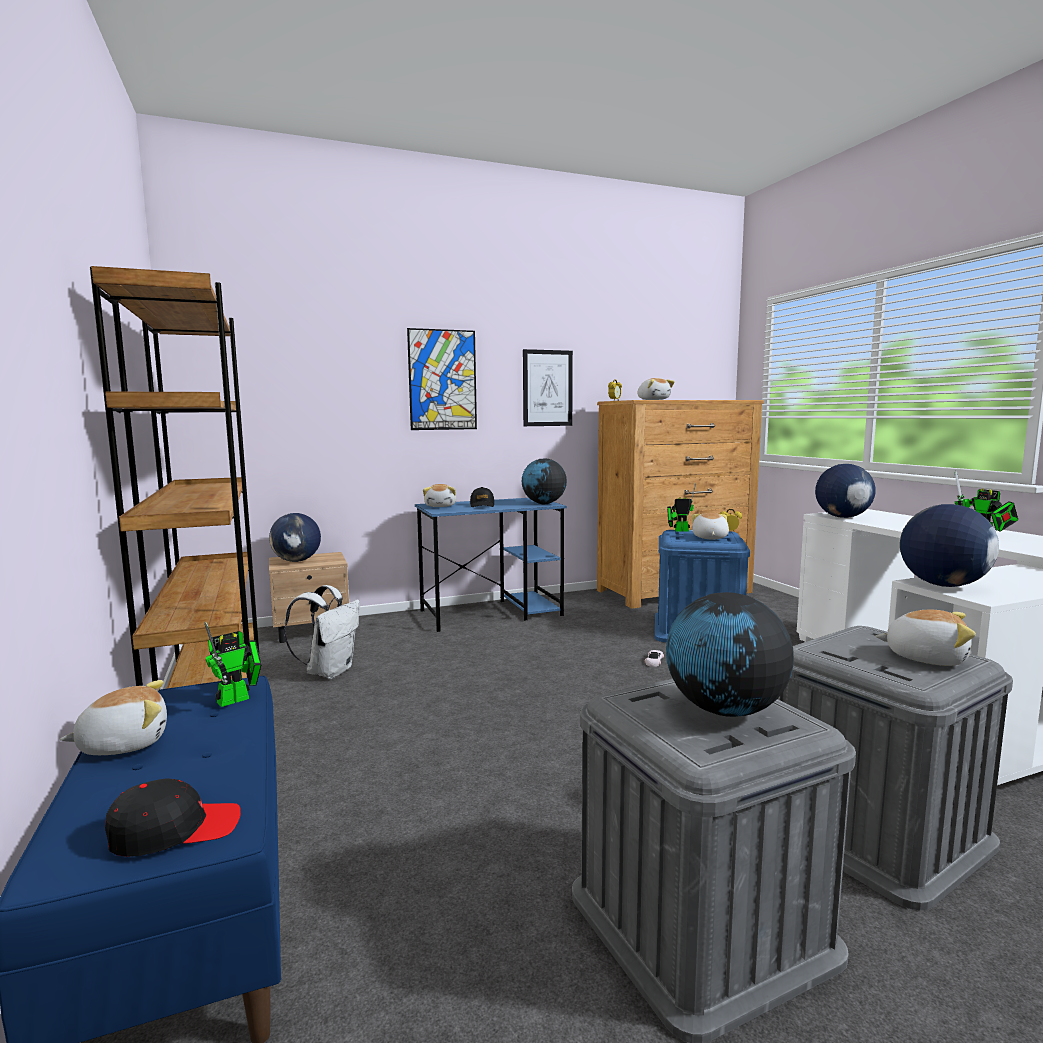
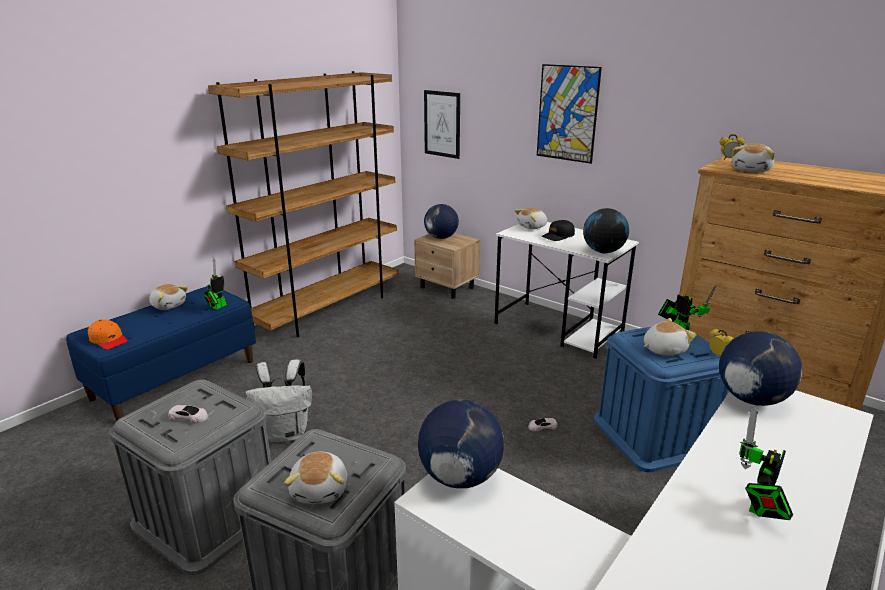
camera: 60 degrees right, 15 degrees up
(175, 830) = (109, 340): black cap -> orange cap
(238, 699) = (217, 307): toy robot -> toy robot turned 105 degrees clockwise
(329, 671) = (396, 317): white backpack -> white backpack (285, 433)
(492, 613) = (559, 329): blue desk -> white desk
(547, 388) = (671, 131): picture -> picture (442, 124)
(724, 710) = (189, 417): globe -> white toy car

